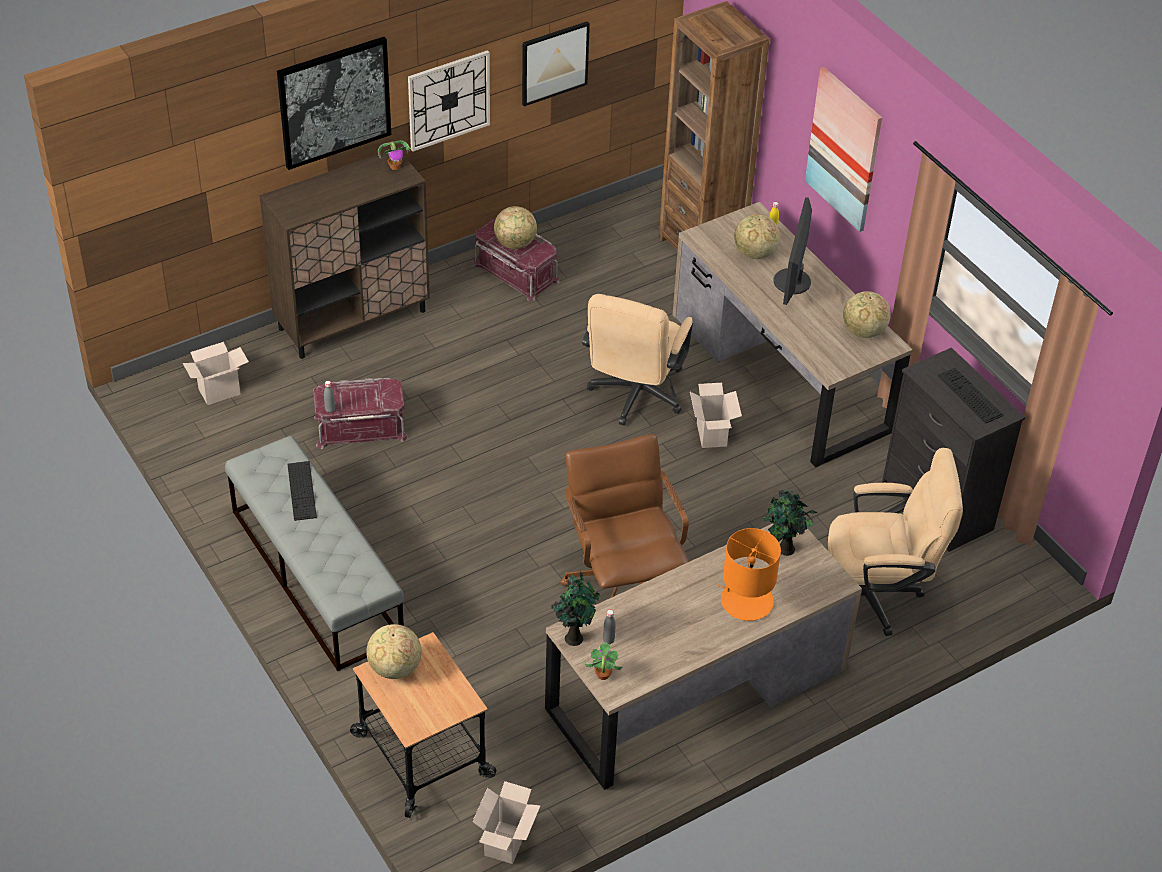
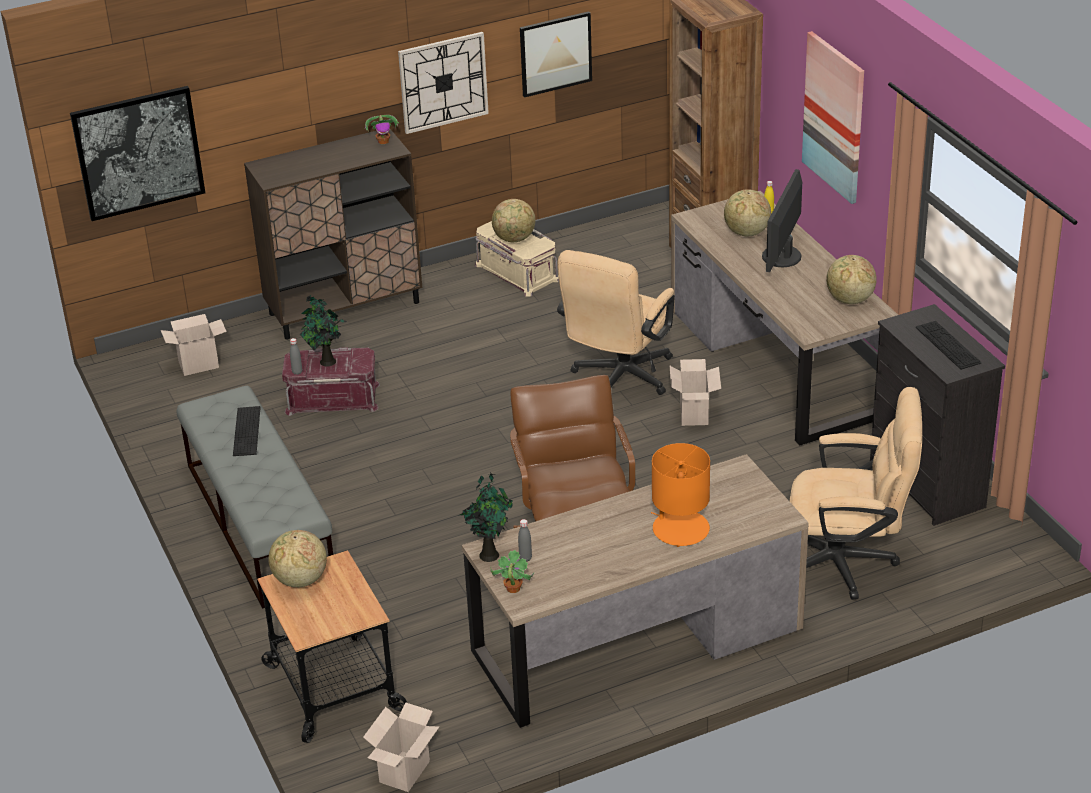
camera: 10 degrees right, 10 degrees down
(334, 102) = (321, 70): picture -> picture (138, 152)
(514, 273) = (516, 272): red storage box -> beige storage box
(784, 549) = (730, 485): potted plant -> potted plant (326, 362)

